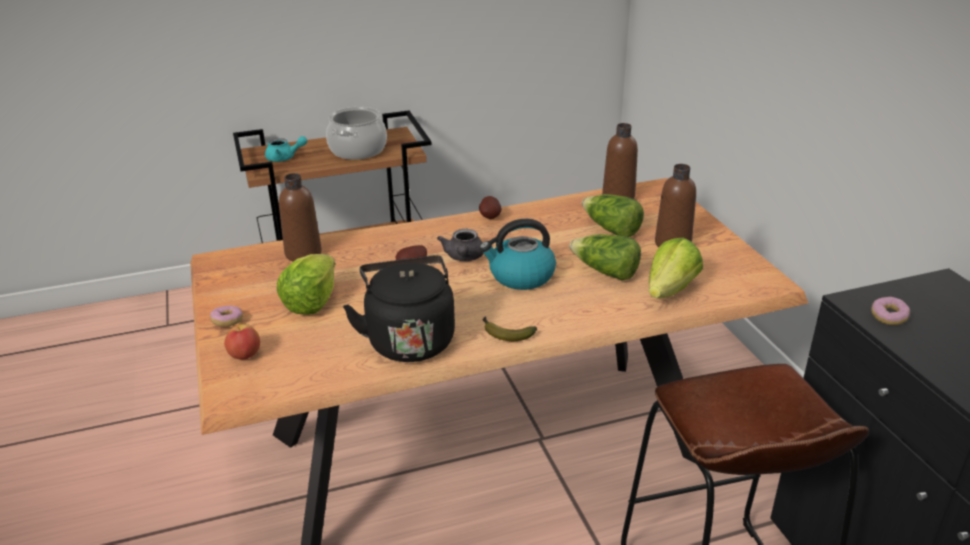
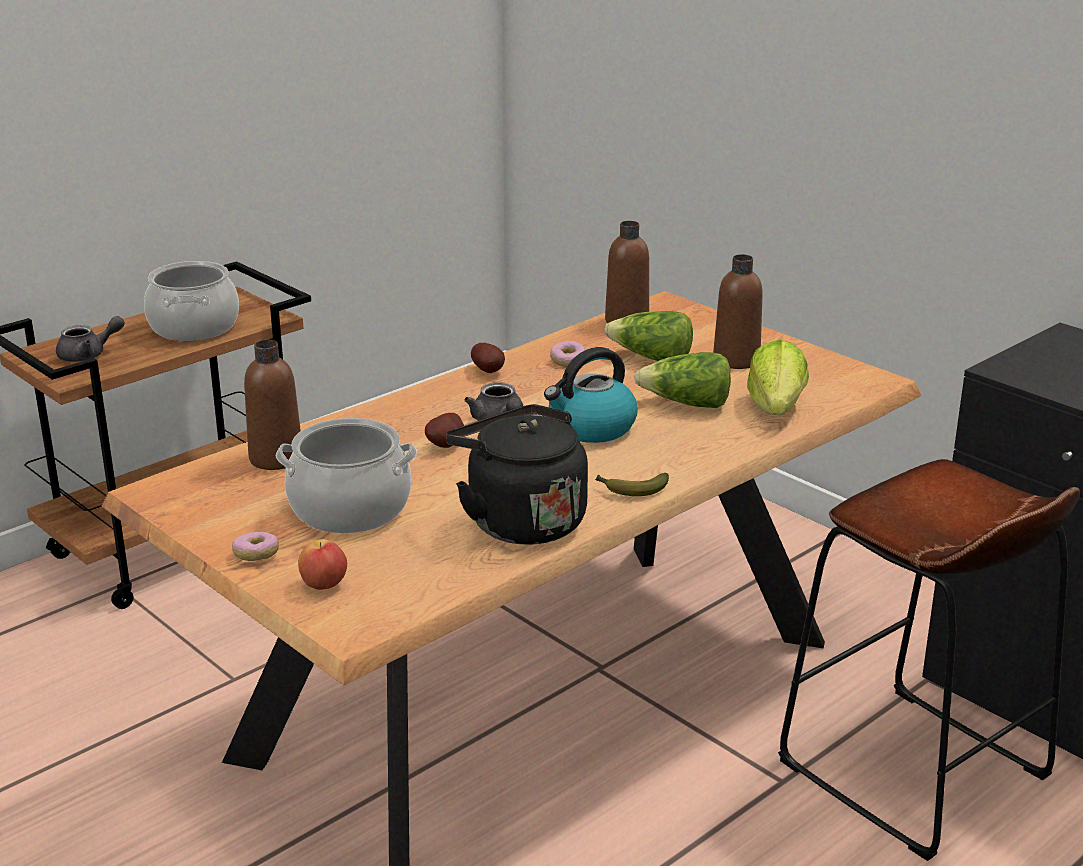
camera: 25 degrees left, 5 degrees down
(285, 158) = (89, 355): turquoise teapot -> grey teapot
(311, 302) = (349, 509): lettuce -> cooking pot
(888, 317) = (1042, 377): donut -> donut (567, 361)

